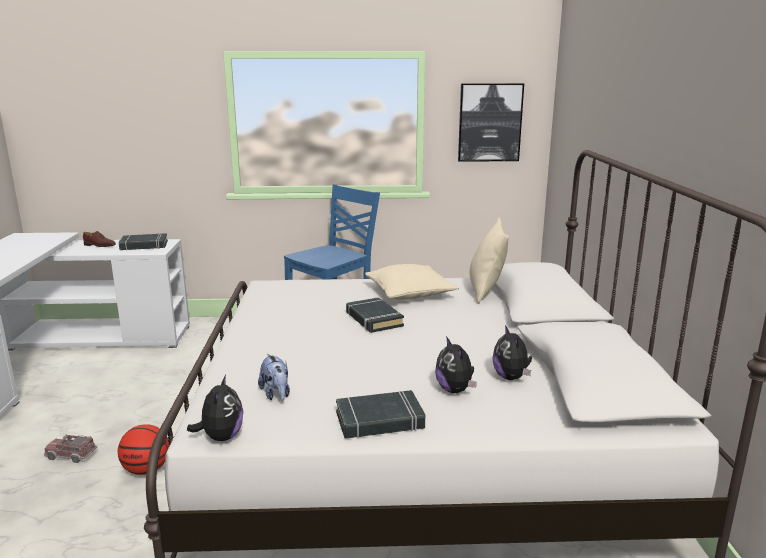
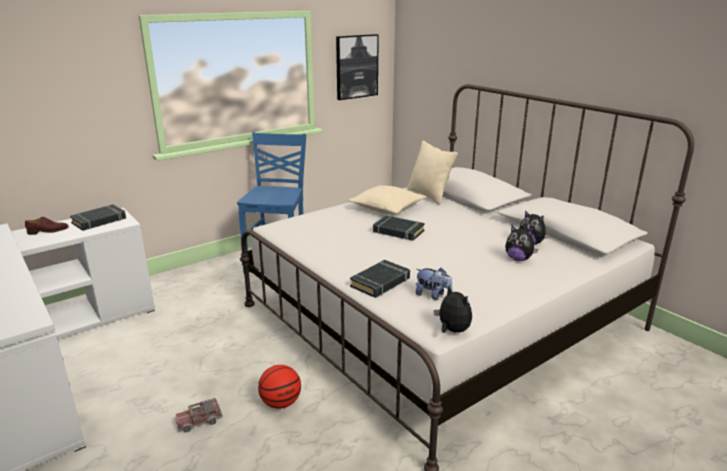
camera: 35 degrees left, 5 degrees up
(380, 421) = (514, 288): black book -> black book (380, 282)

